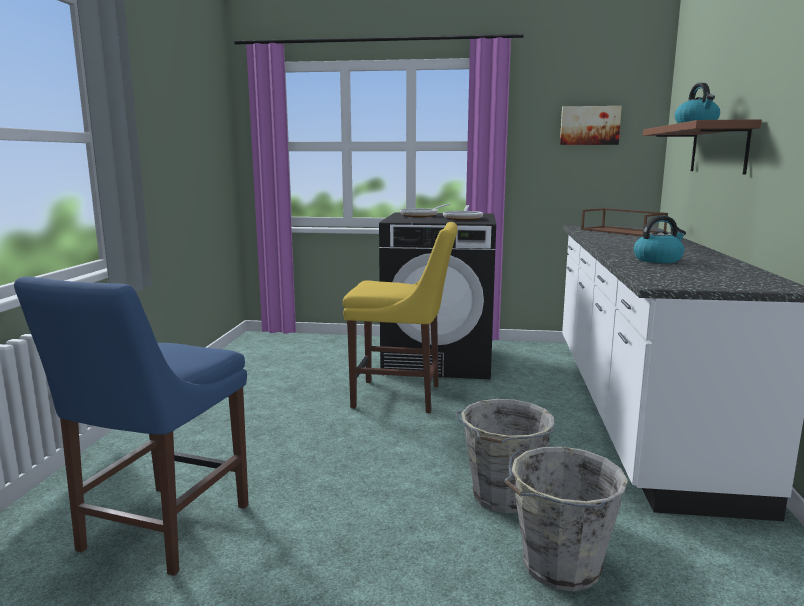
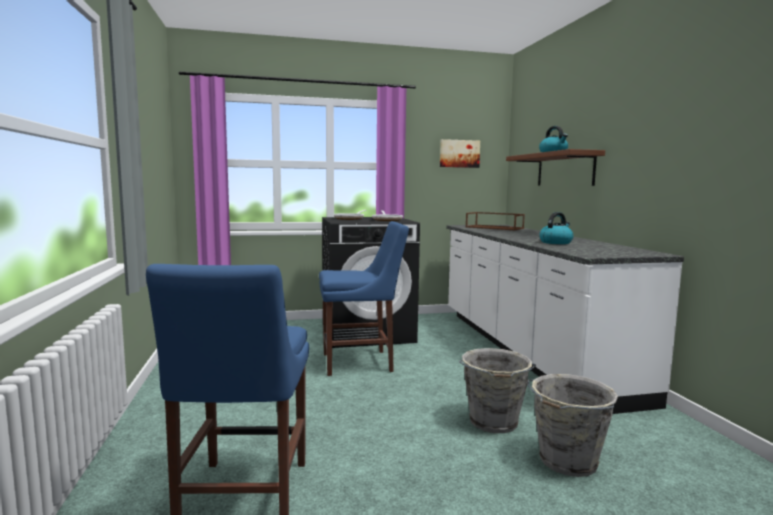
camera: 20 degrees left, 5 degrees down
(402, 396) = (361, 362): yellow chair -> blue chair

